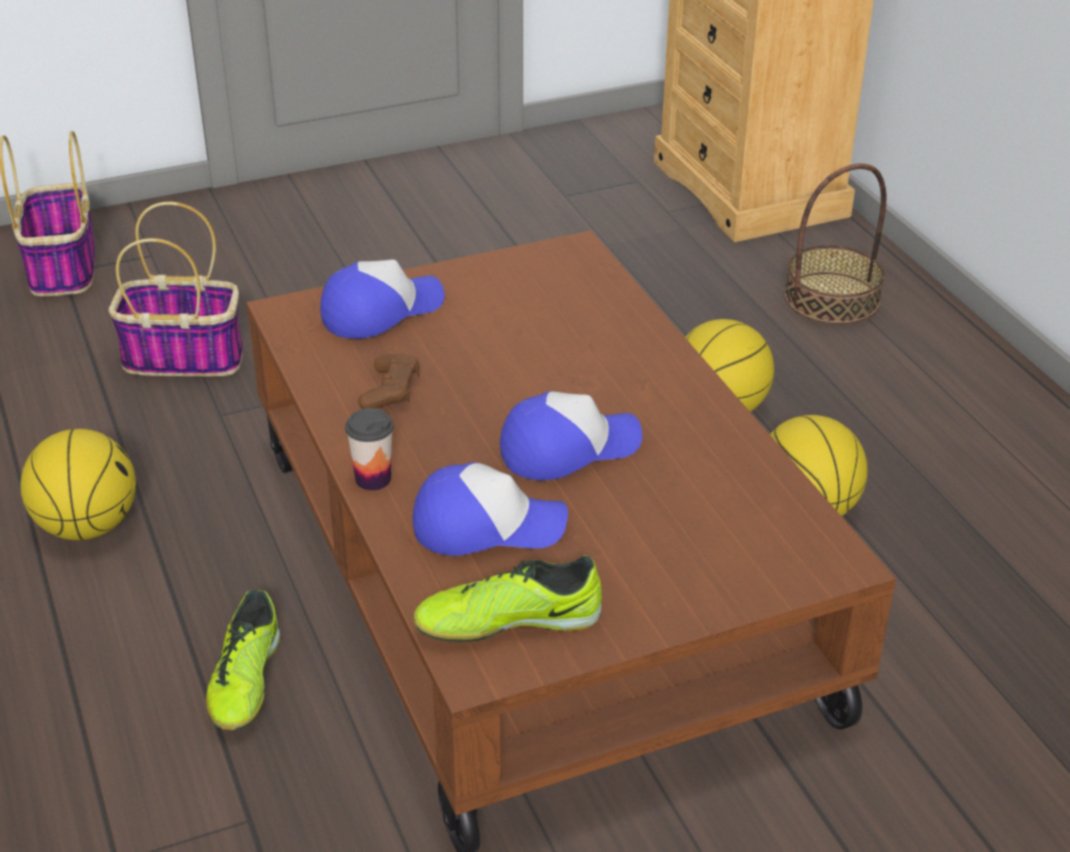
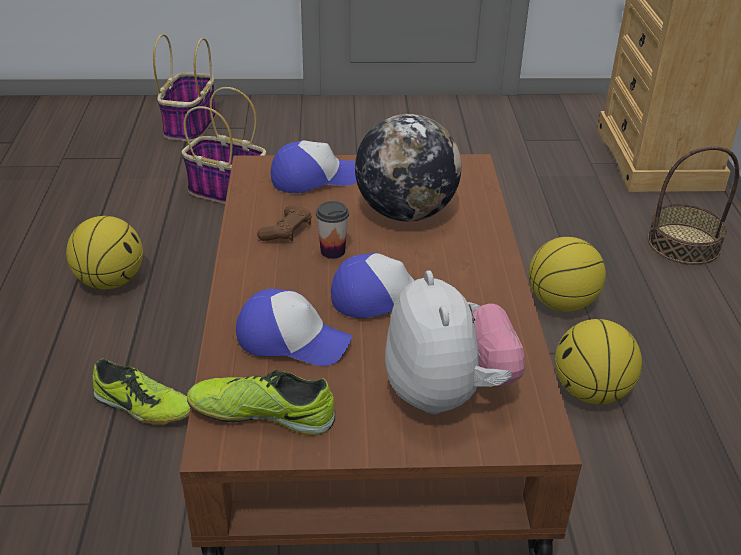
camera: 20 degrees right, 0 degrees up
(245, 681) = (143, 407): shoe -> shoe turned 90 degrees counterclockwise
(373, 479) = (236, 287): cup -> cup (332, 251)
(529, 332) = (405, 212): none -> globe
(709, 541) = (447, 393): none -> plush toy

